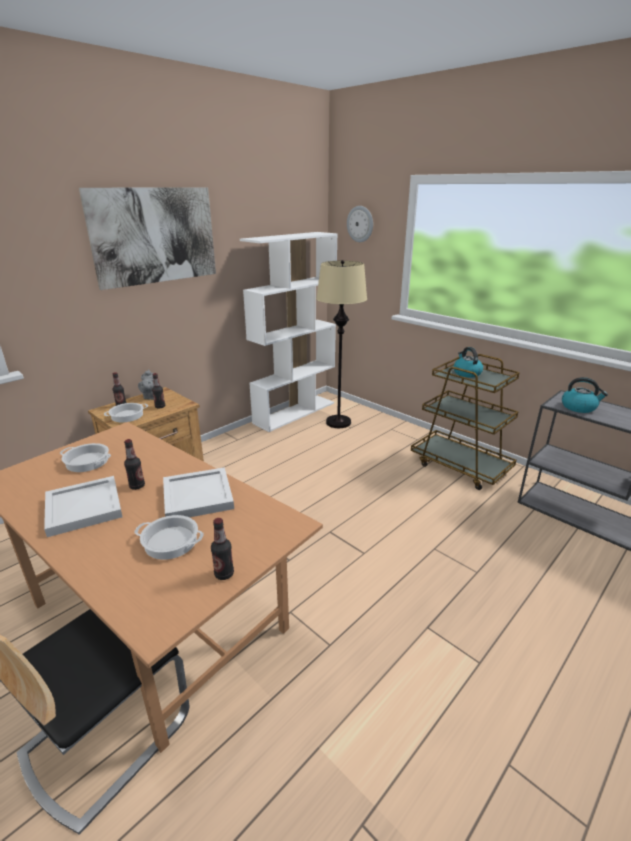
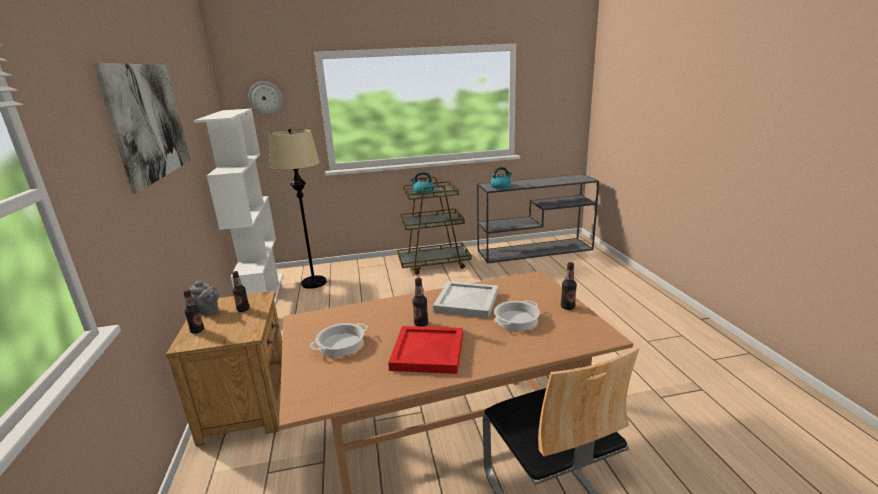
camera: 55 degrees left, 5 degrees down
(83, 508) = (428, 352): white tray -> red tray
(127, 416) = (230, 330): cooking pot -> none

